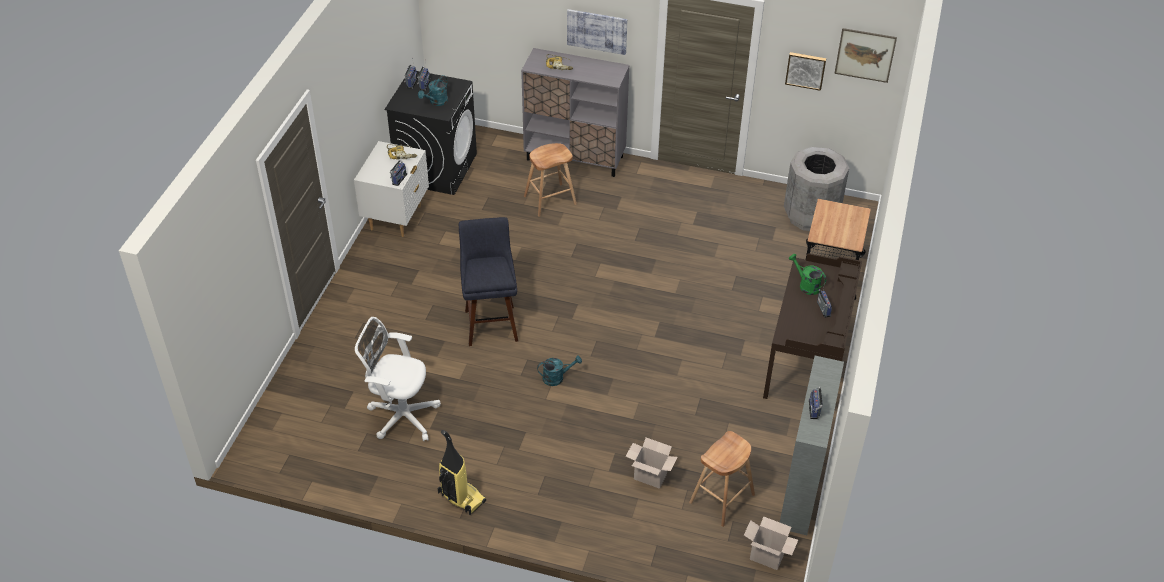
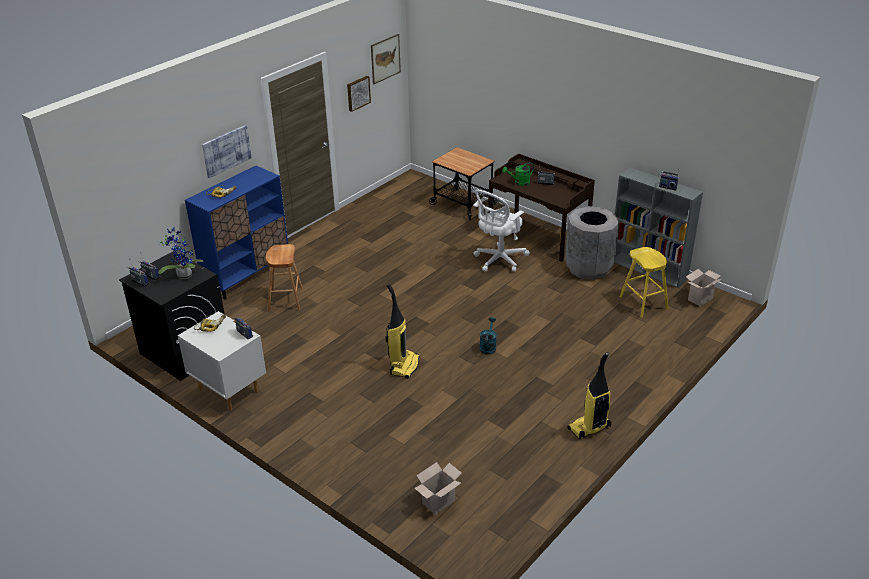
camera: 65 degrees left, 10 degrees down
(400, 415) = (479, 443): white office chair -> white office chair (498, 260)
(436, 102) = (183, 275): turquoise watering can -> potted plant
(491, 322) = (404, 365): blue stool -> vacuum cleaner
(575, 158) = (247, 275): grey cabinet -> blue cabinet
(649, 477) = (610, 328): cardboard box -> cardboard box (438, 503)
(722, 498) = (643, 303): brown stool -> yellow stool
(811, 215) = (403, 195): grey trash can -> grey trash can (588, 268)

